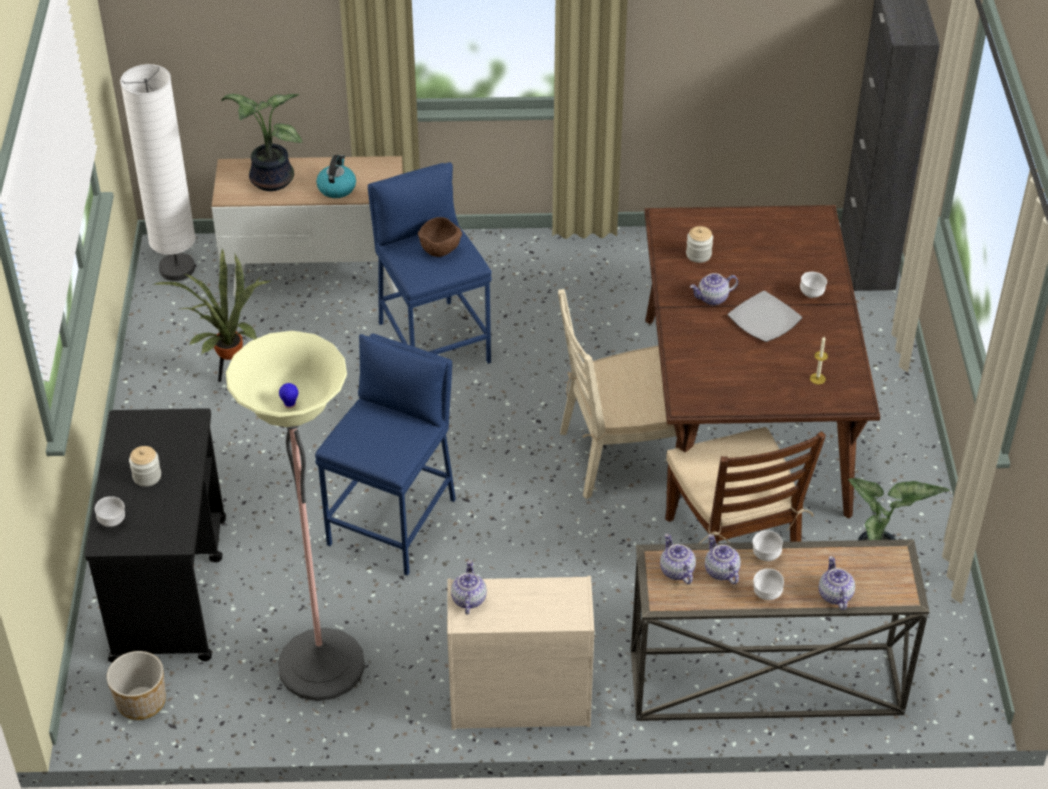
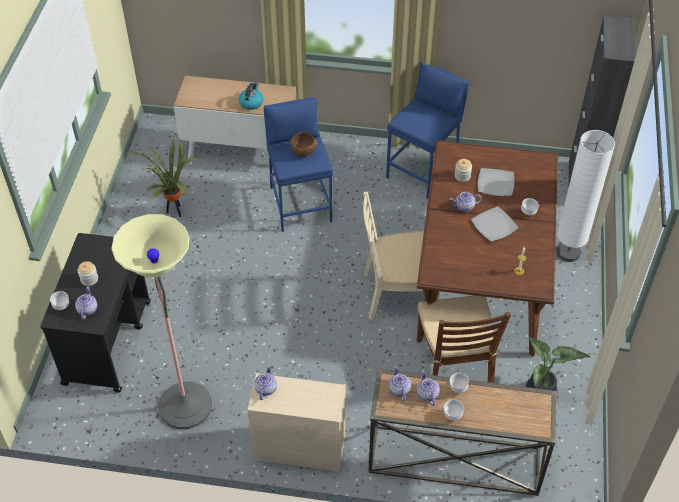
camera: 10 degrees right, 5 degrees up
(140, 702) = (73, 413): planter -> none
(177, 269) = (158, 137): white floor lamp -> white floor lamp (568, 253)
(269, 180) = (212, 93): potted plant -> none
(394, 522) = (250, 318): blue stool -> blue stool (423, 170)
(752, 260) = (496, 184): none -> plate
(834, 595) = (496, 422): teapot -> teapot (87, 309)

